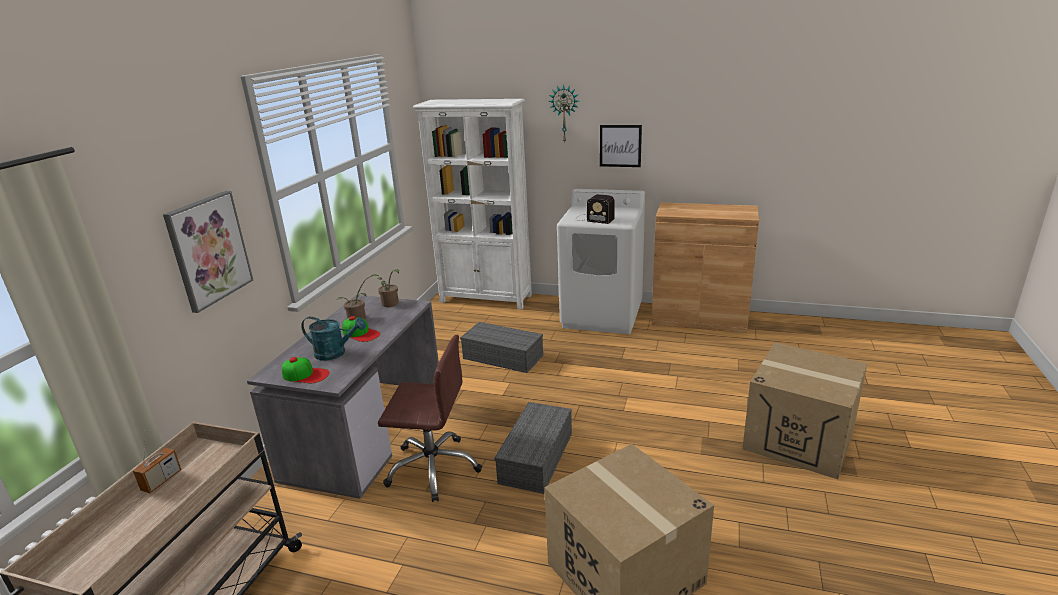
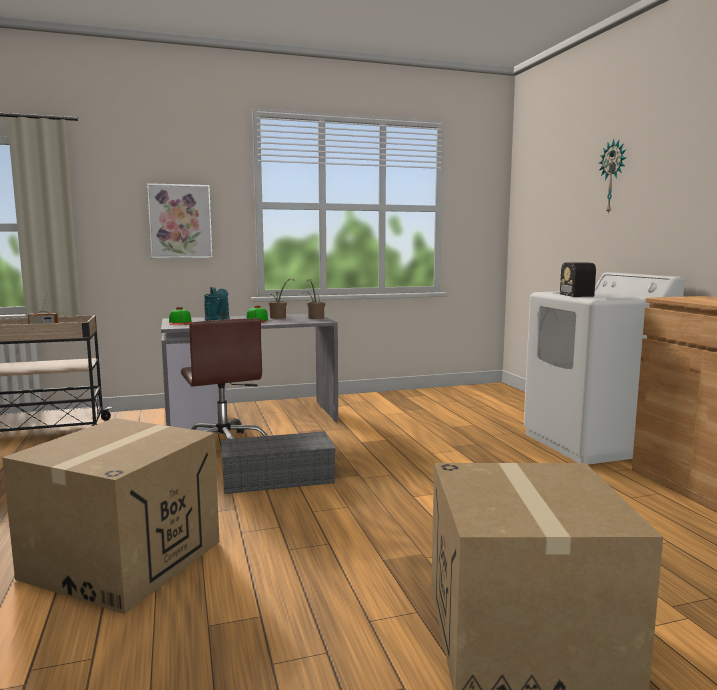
camera: 55 degrees right, 15 degrees down
(486, 299) = (514, 398): white bookcase -> none
(504, 357) = (426, 427): grey storage box -> none
(620, 146) = (666, 214): picture -> none

